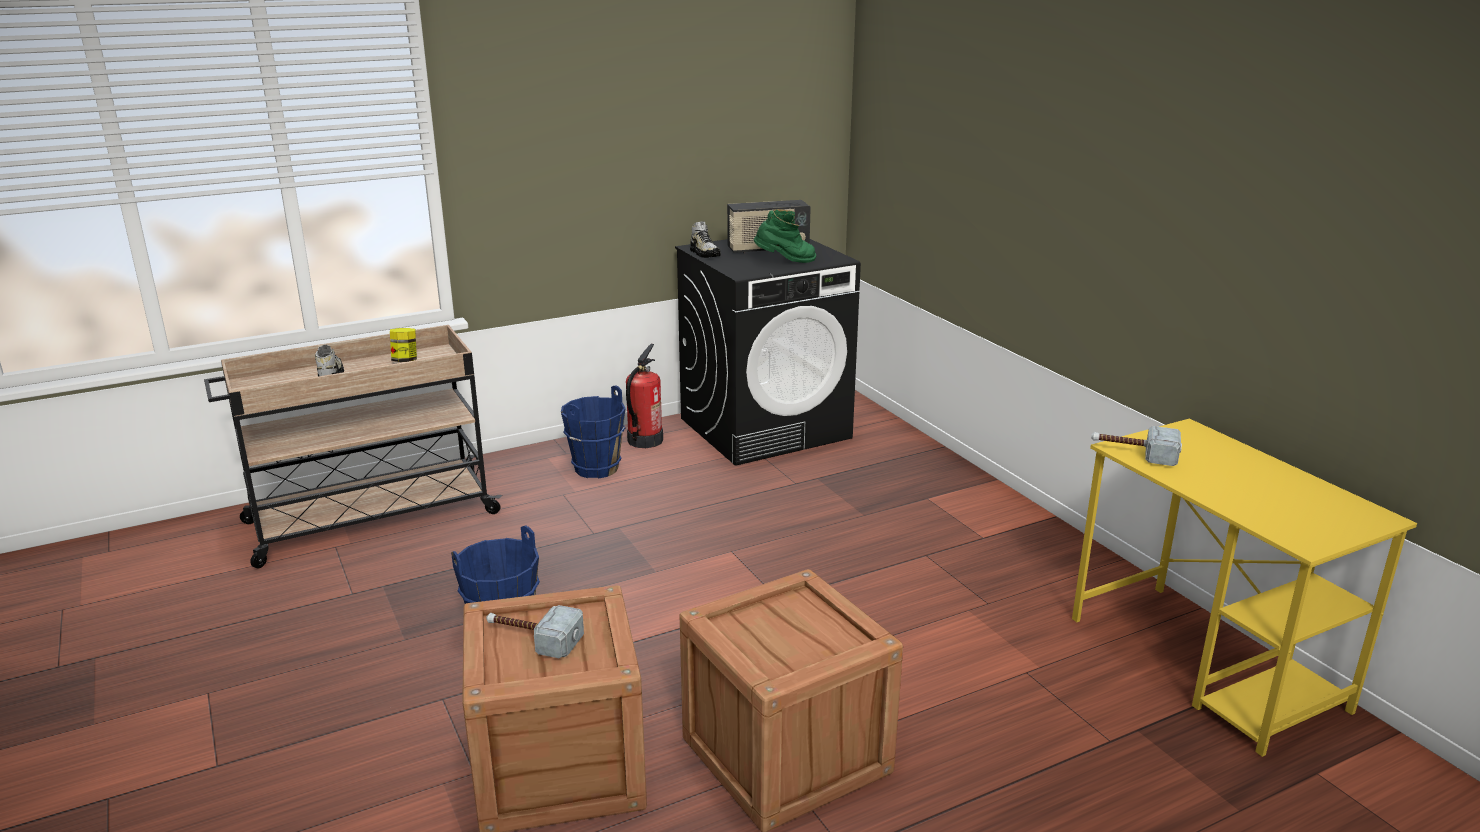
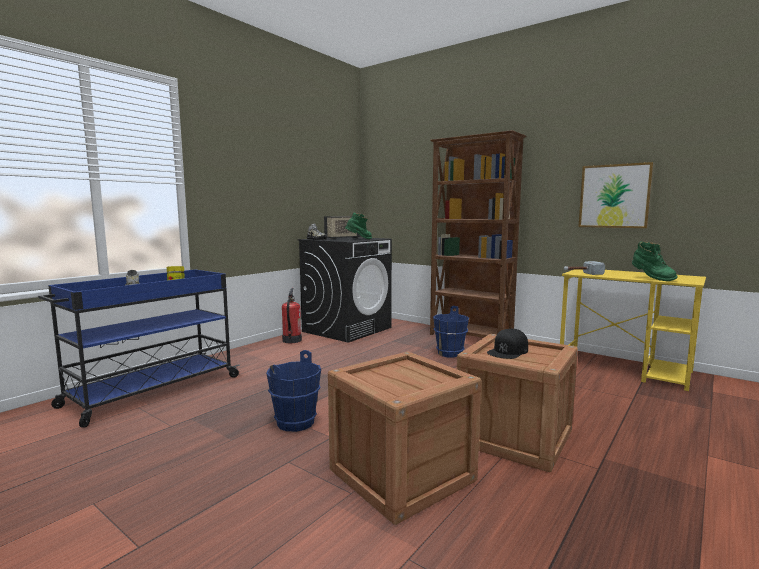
camera: 25 degrees left, 15 degrees down
(369, 518) = (151, 391): beige cart -> blue cart
(533, 638) = (391, 378): hammer -> none
(596, 468) = (276, 353): blue bucket -> blue bucket (449, 353)
(778, 622) = (508, 351): none -> black cap
(982, 500) = (471, 337): none -> brown bookcase
(1249, 507) = (651, 278): none -> green boot
(1279, 279) = (614, 196): none -> picture

